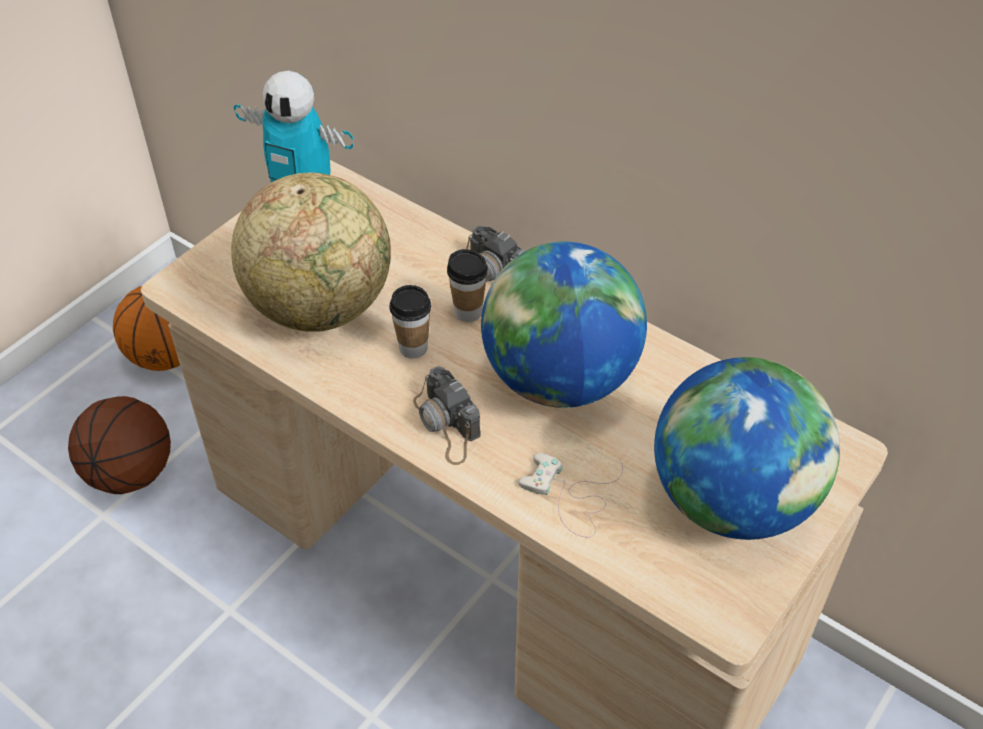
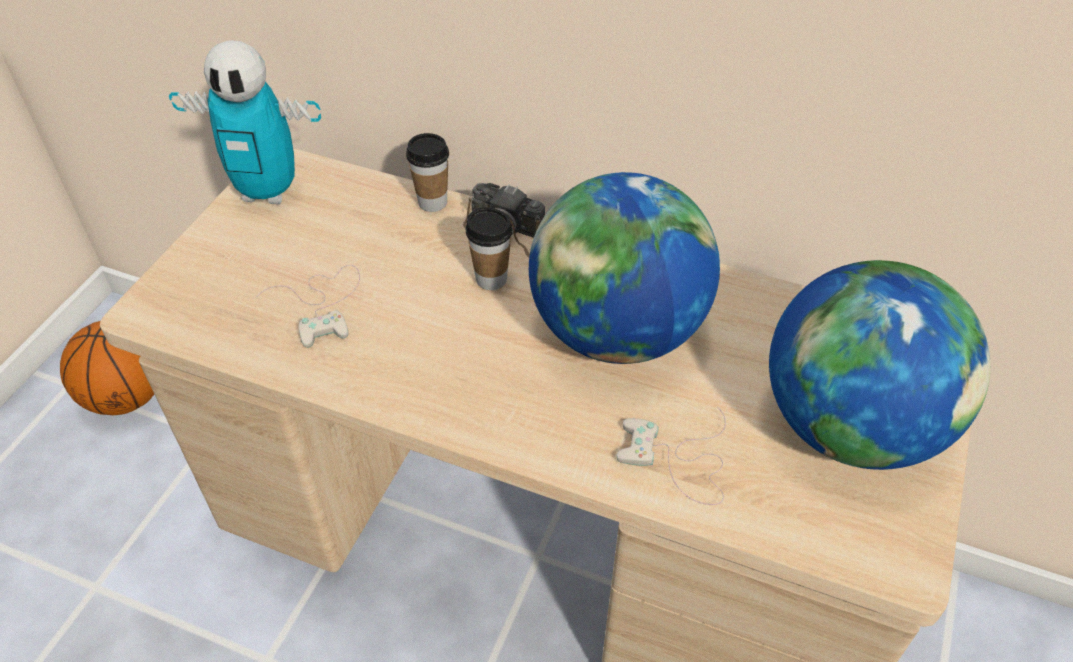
camera: 15 degrees left, 0 degrees up
(131, 472) = (116, 531): basketball -> none
(321, 306) = (323, 304): globe -> white game controller
(413, 348) = (443, 330): cup -> cup (432, 202)
(447, 424) = (511, 408): camera -> none

